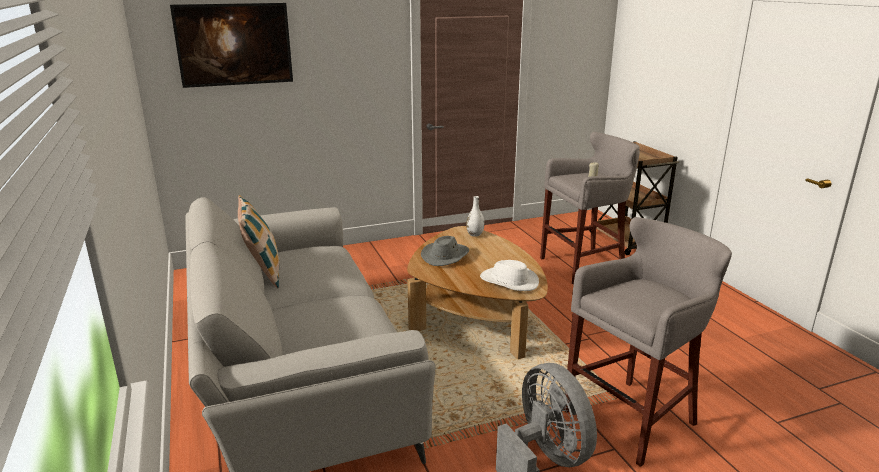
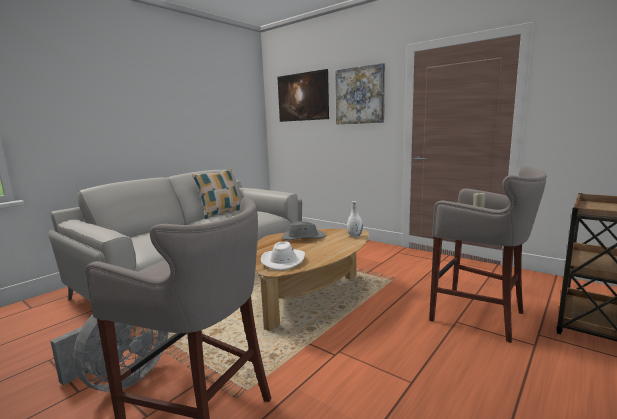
camera: 60 degrees right, 10 degrees down
(345, 47) = (360, 95): none -> picture

